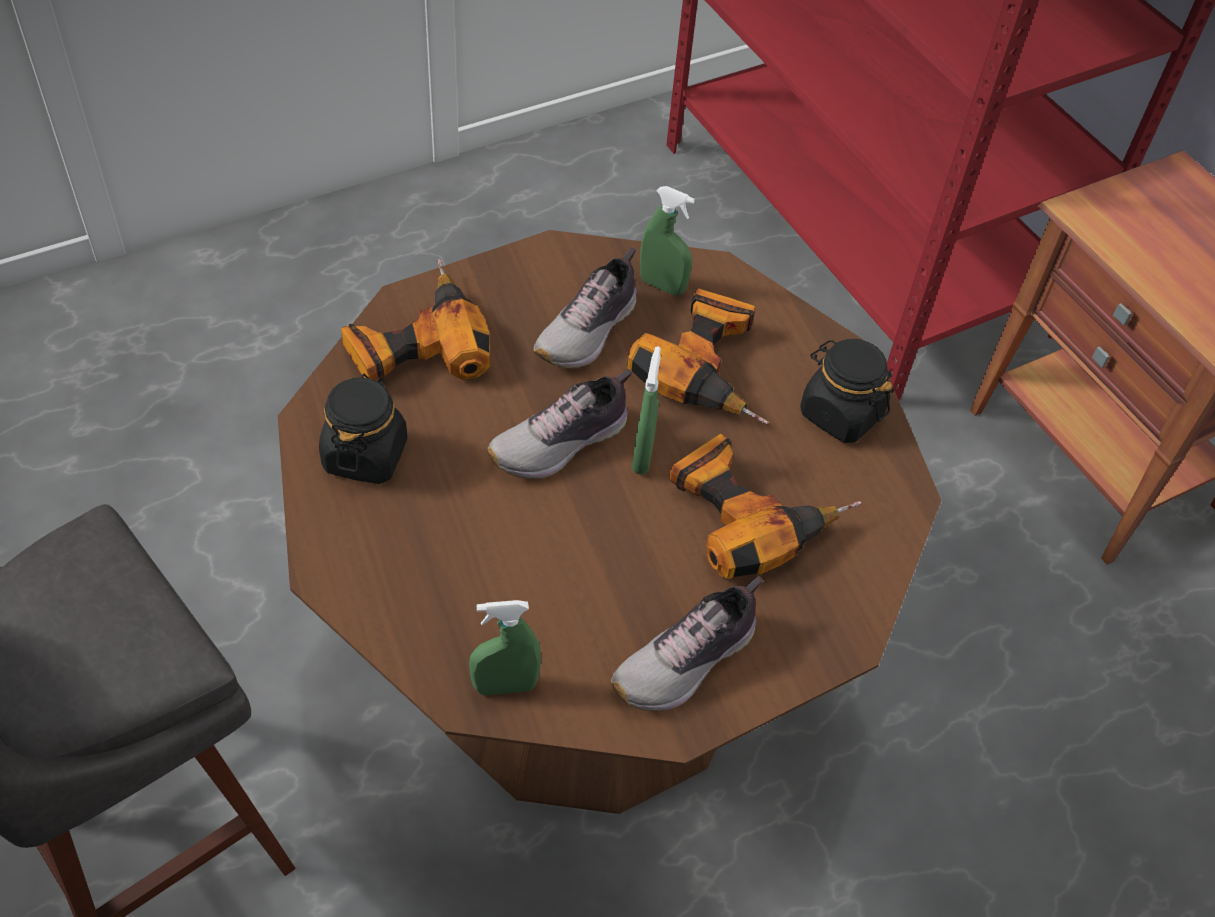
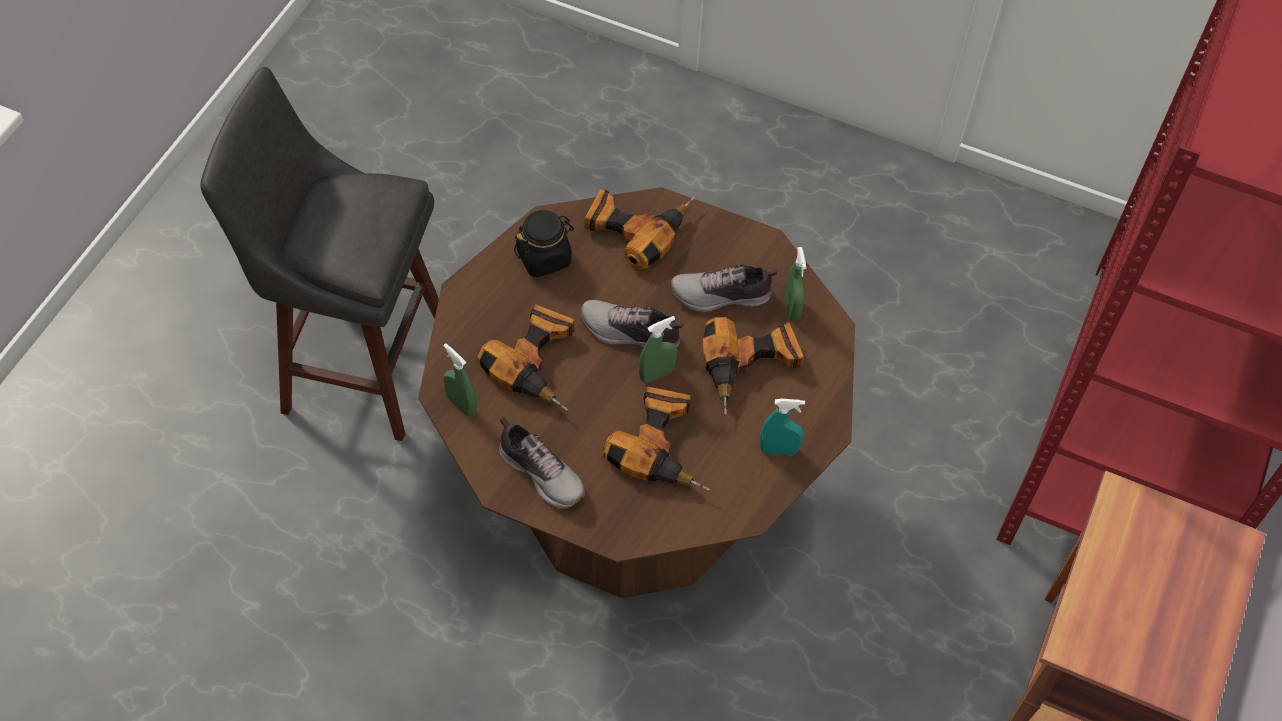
camera: 55 degrees right, 5 degrees up
(518, 559) = (540, 363): none -> power drill
(687, 661) = (542, 473): shoe -> shoe turned 150 degrees counterclockwise
(840, 413) = (778, 450): black jar -> turquoise spray bottle

